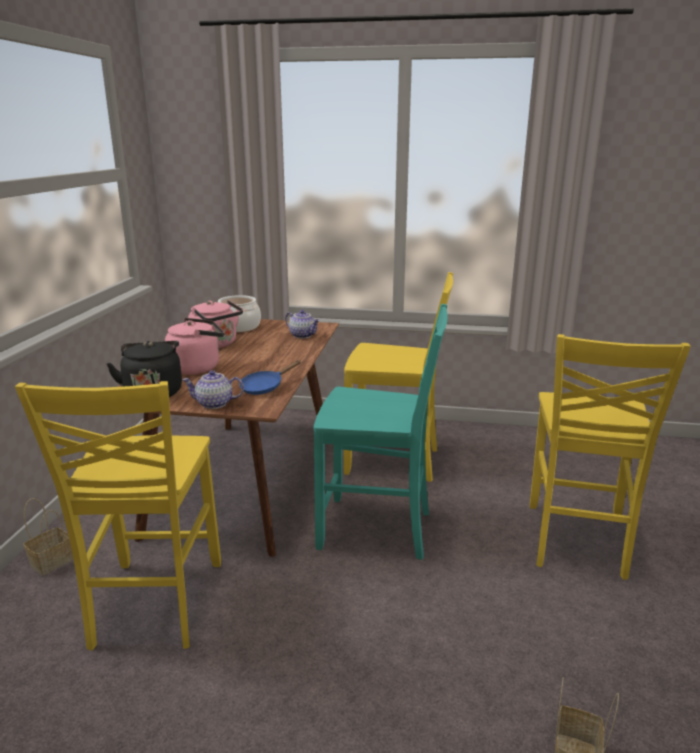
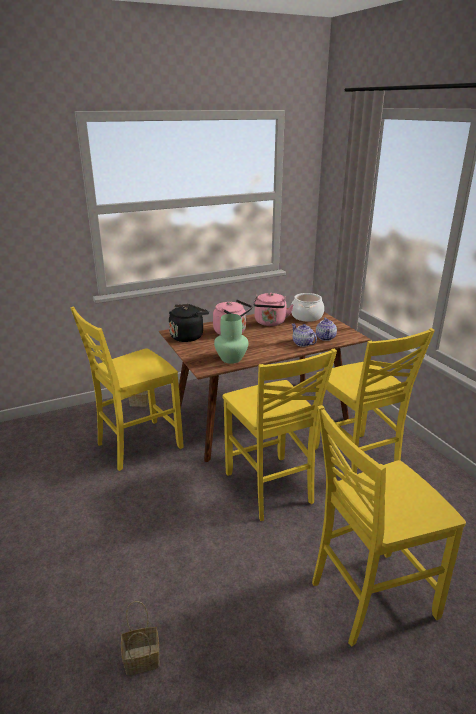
camera: 55 degrees right, 5 degrees up
(215, 404) = (194, 355): teapot -> teapot (302, 343)
(265, 387) = (231, 358): blue frying pan -> green vase
(377, 530) = (270, 488): turquoise chair -> yellow chair

